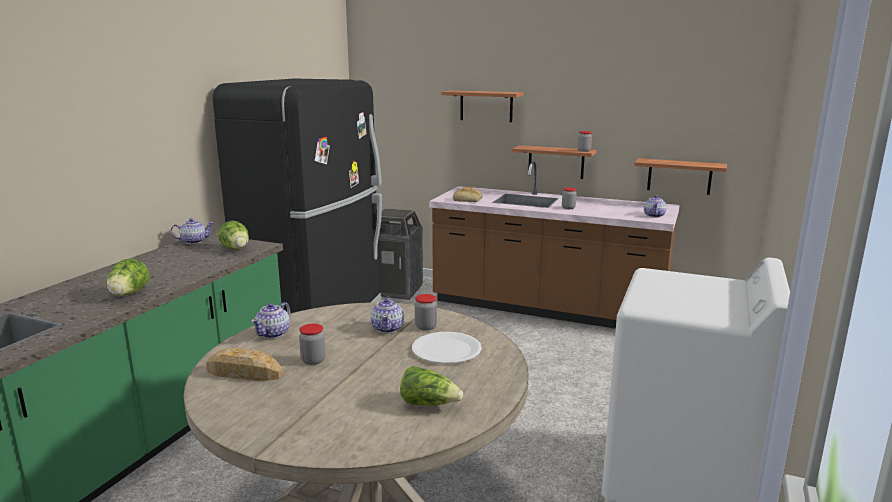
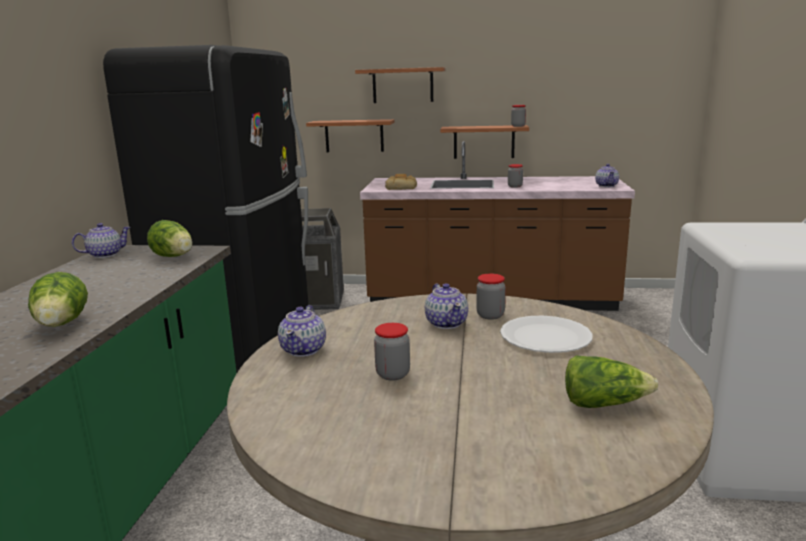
camera: 15 degrees left, 0 degrees up
(243, 372) = (310, 405): bread -> none
(679, 176) = (614, 146): shelf -> shelf (354, 136)

